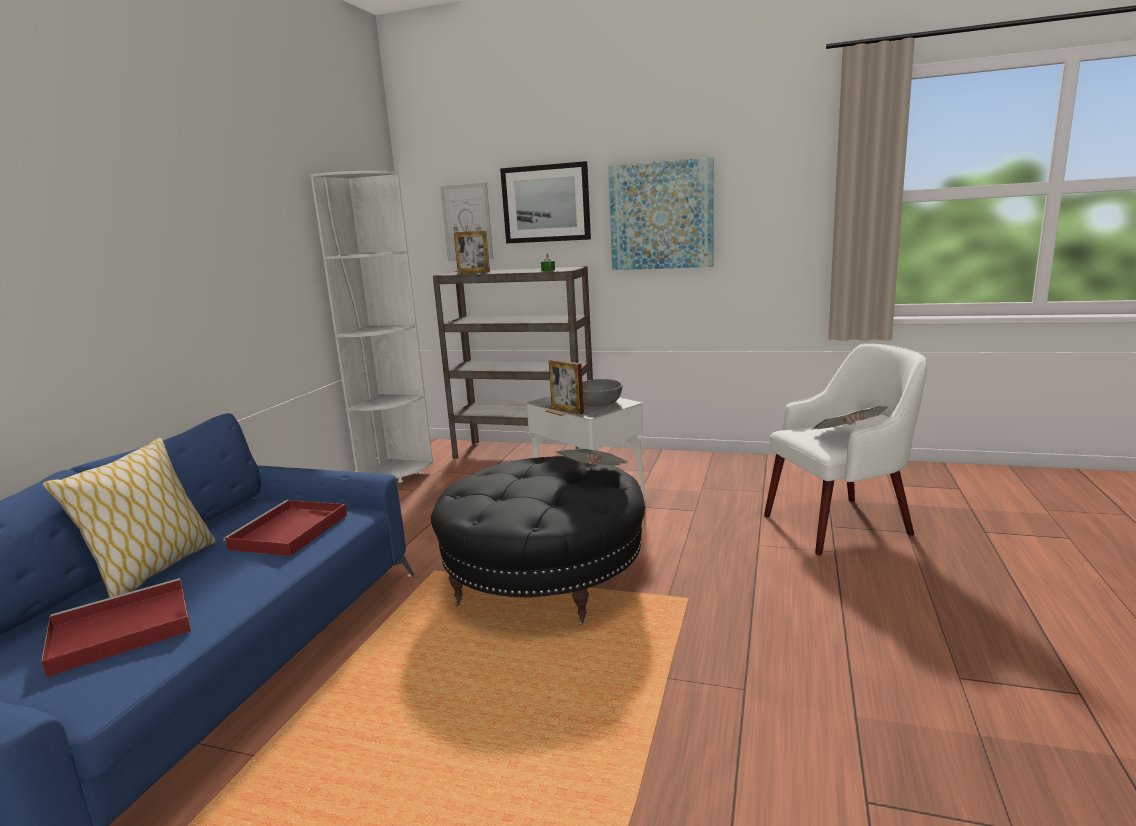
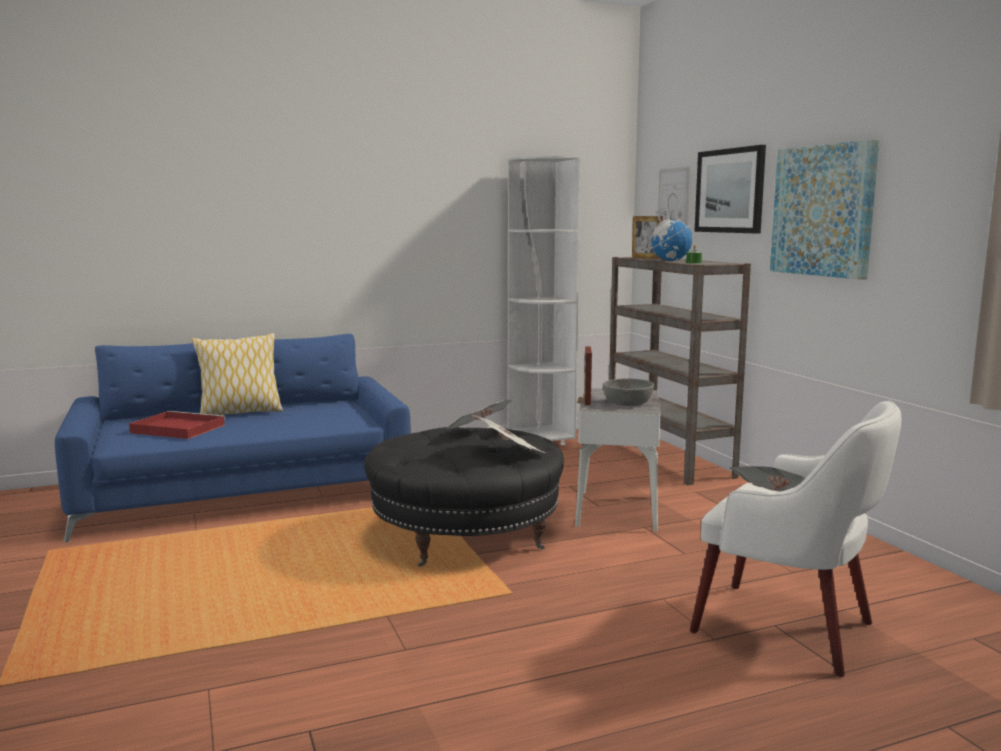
camera: 50 degrees right, 5 degrees down
(288, 532) = (314, 419): red tray -> none
(513, 271) = (669, 260): none -> globe
(514, 472) = (478, 432): none -> newspaper

